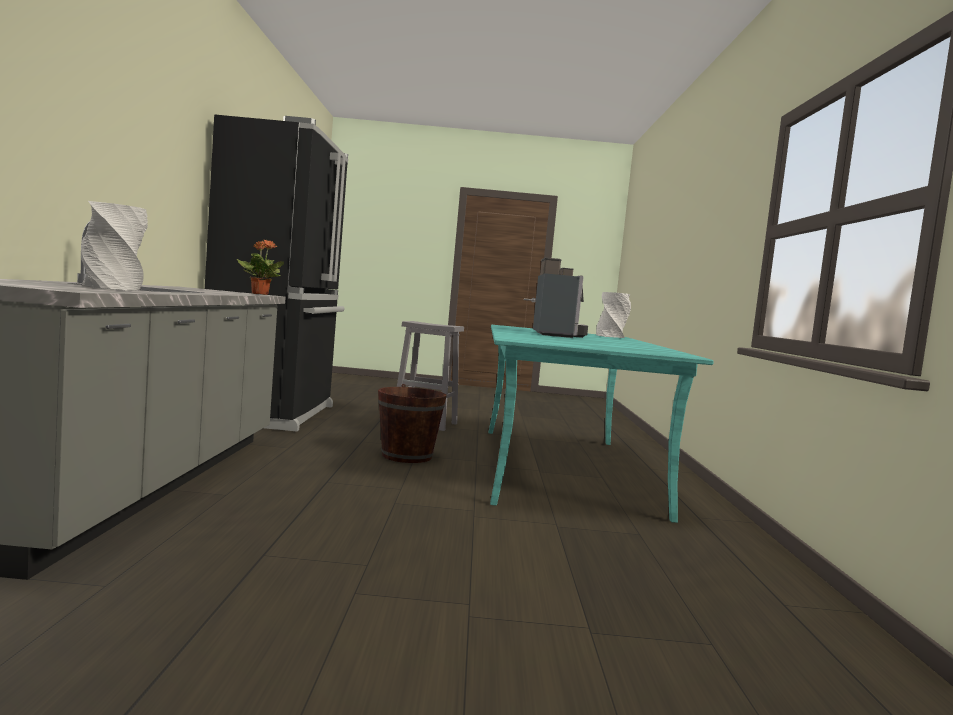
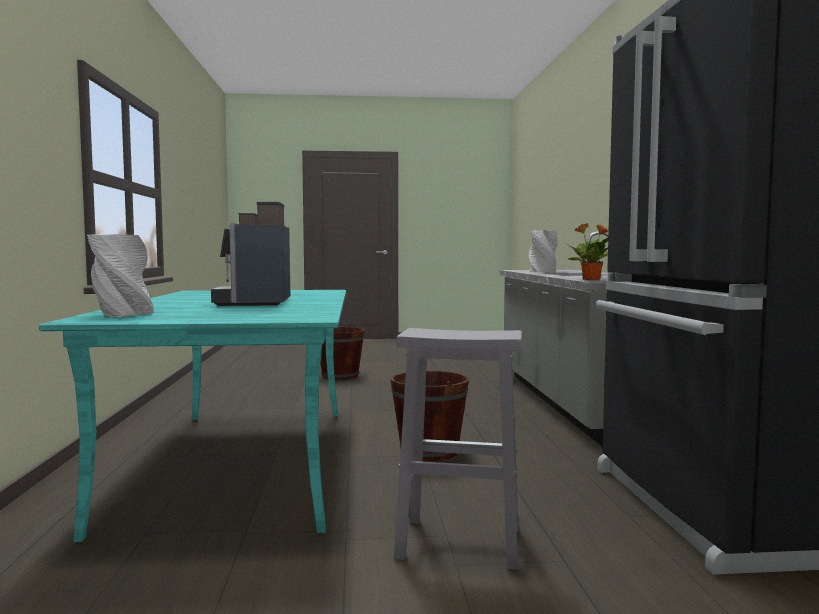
camera: 175 degrees right, 0 degrees up
(500, 646) = (340, 376): none -> brown bucket

